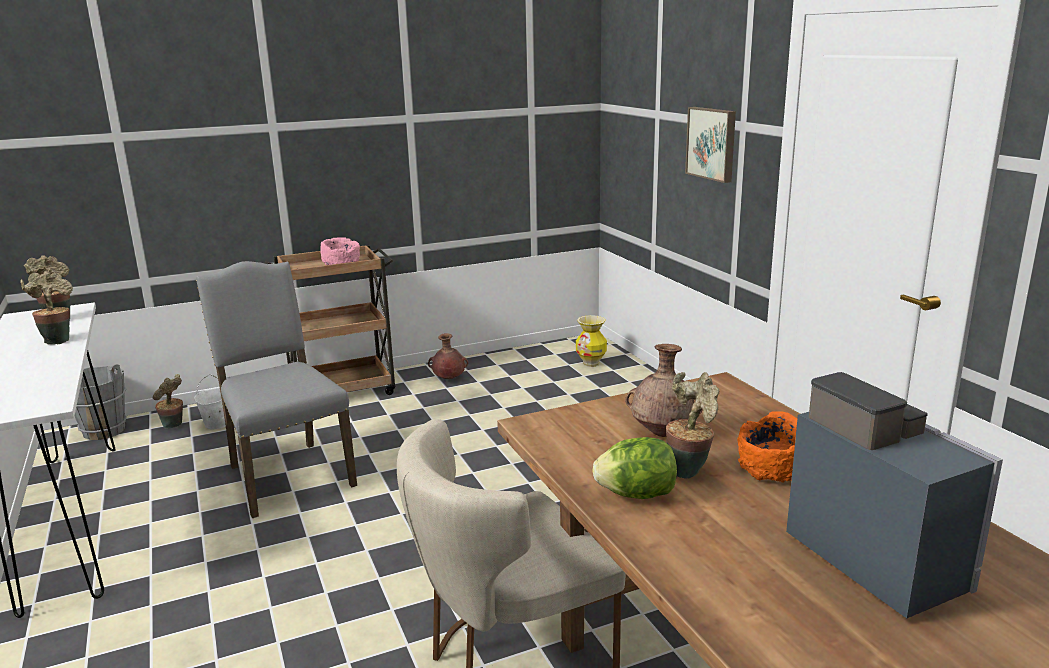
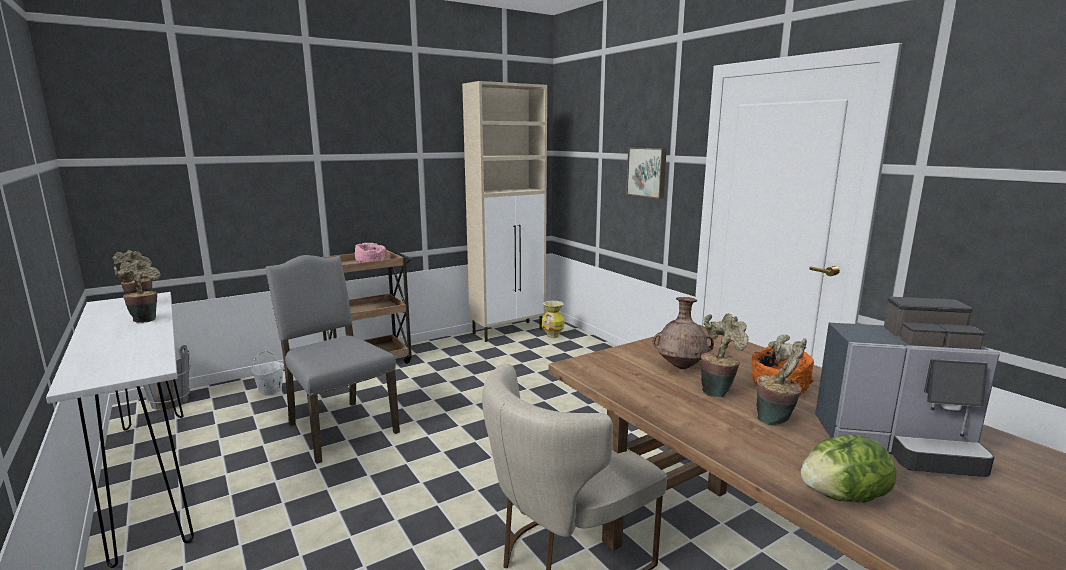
camera: 10 degrees left, 5 degrees down
(174, 426) = (232, 395): potted plant -> potted plant (776, 420)
(448, 379) = (450, 350): brown vase -> none
(533, 354) = (509, 331): none -> beige cabinet
(637, 495) = (690, 411): lettuce -> lettuce (843, 496)
(876, 557) = (897, 444): coffee machine -> coffee machine turned 135 degrees clockwise

